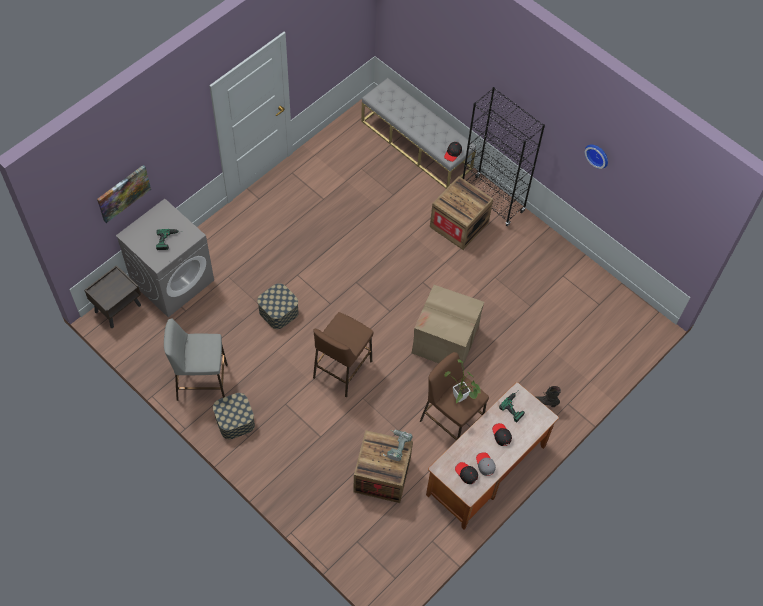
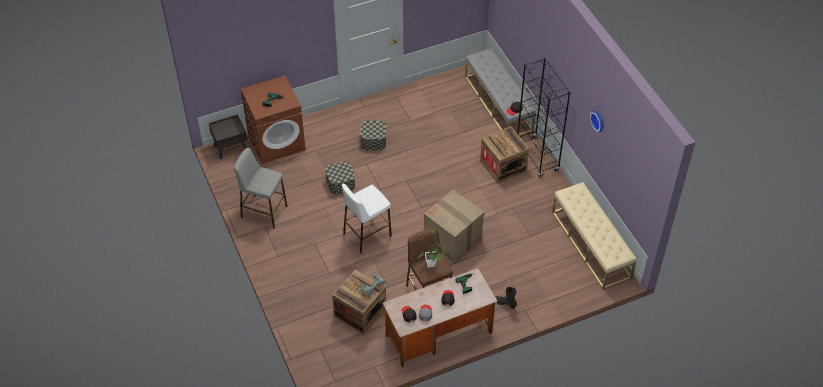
camera: 25 degrees right, 10 degrees down
(123, 193) = (251, 56): picture -> none
(172, 280) = (276, 142): grey washing machine -> brown washing machine
(235, 421) = (274, 243): storage box -> storage box (373, 141)
(342, 370) = (367, 234): brown stool -> white stool
(602, 294) = (591, 244): none -> beige bench

